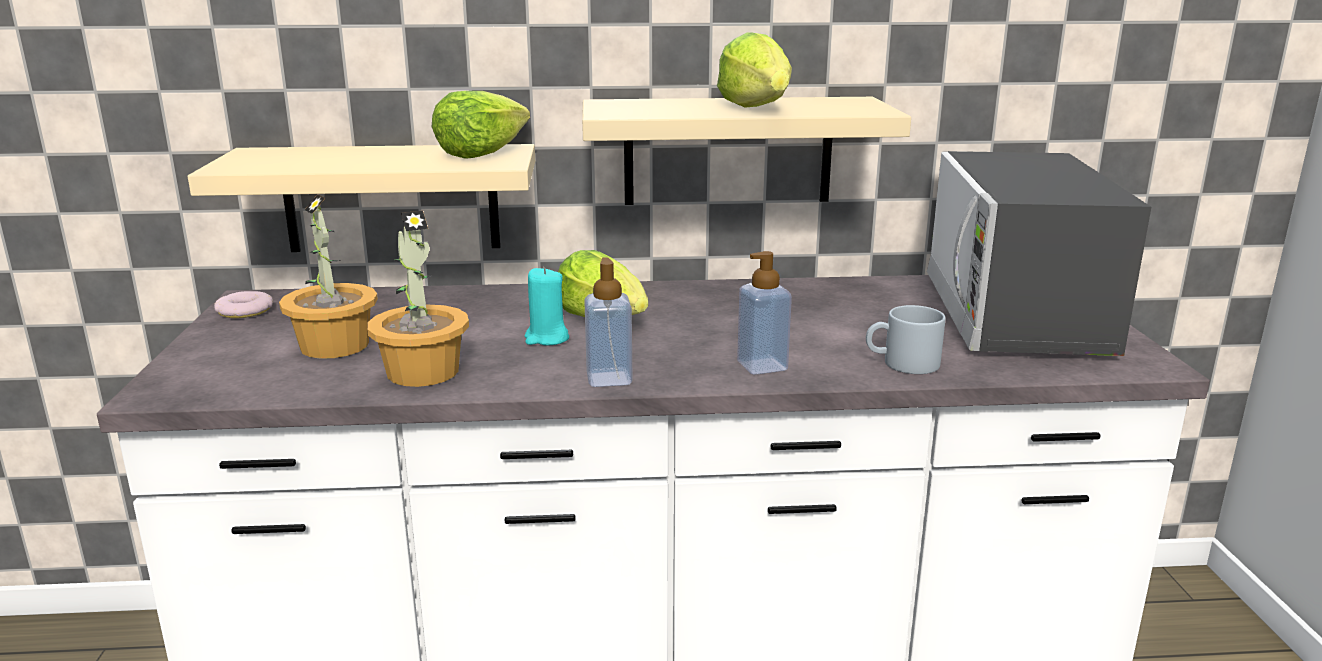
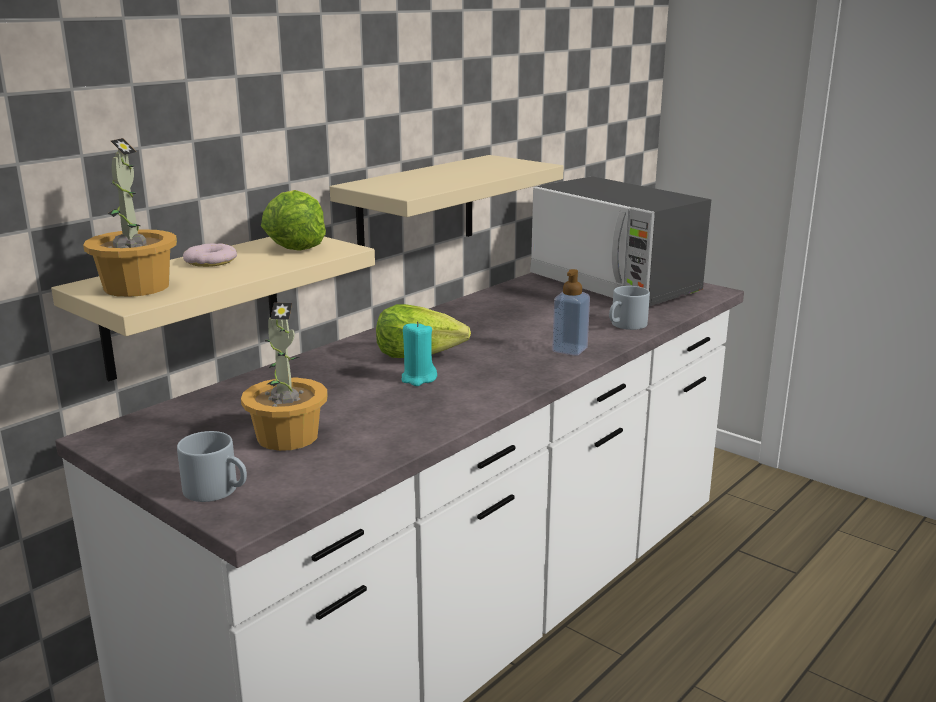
camera: 45 degrees left, 0 degrees up
(197, 365) = (218, 490): none -> grey mug
(244, 311) = (131, 445): donut -> donut (210, 261)
(422, 371) = (397, 426): potted plant -> potted plant (136, 287)
(609, 378) = (514, 386): soap dispenser -> none
(756, 108) = (469, 173): lettuce -> none

